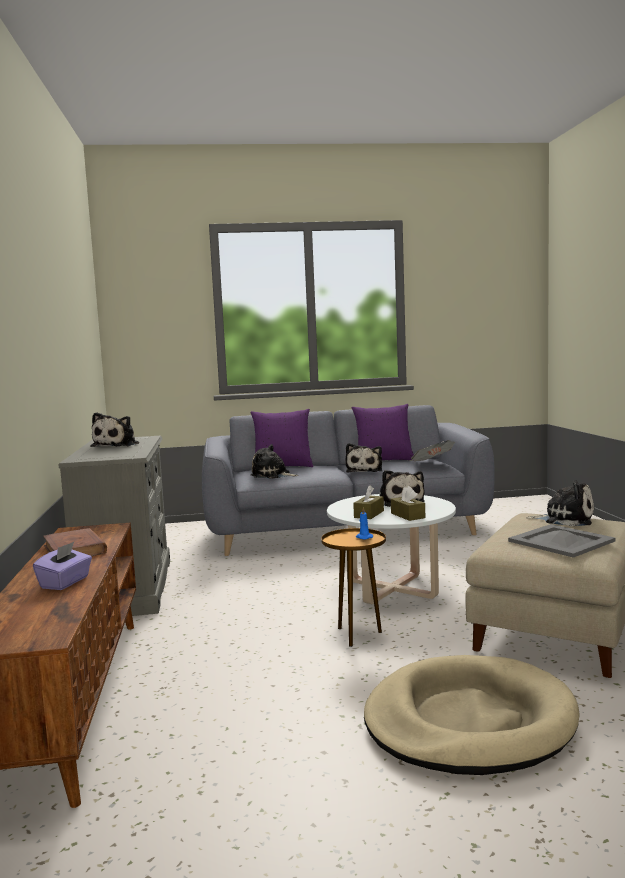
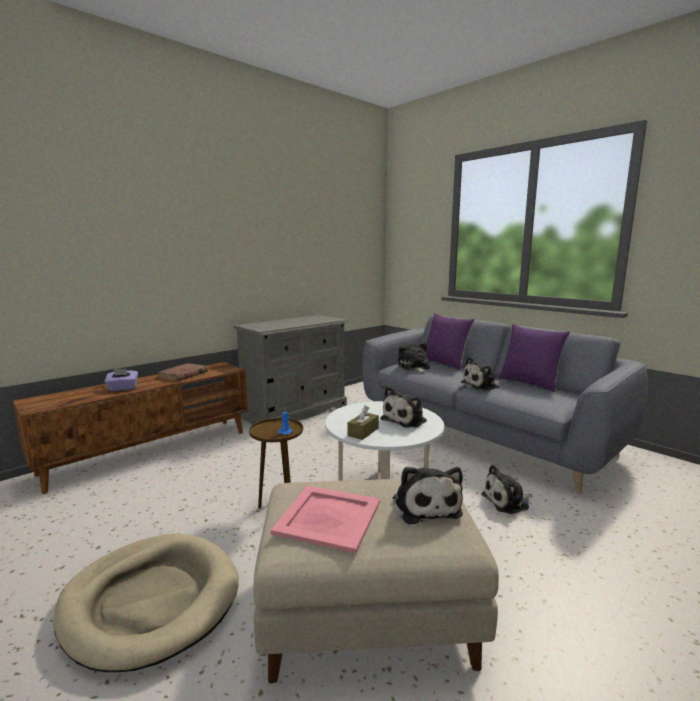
camera: 55 degrees right, 5 degrees up
(118, 445) = (299, 321): plush toy -> plush toy (507, 501)
(369, 514) = (352, 418): brown tissue box -> none
(432, 463) = (547, 400): newspaper -> none
(561, 541) = (329, 517): grey tray -> pink tray

